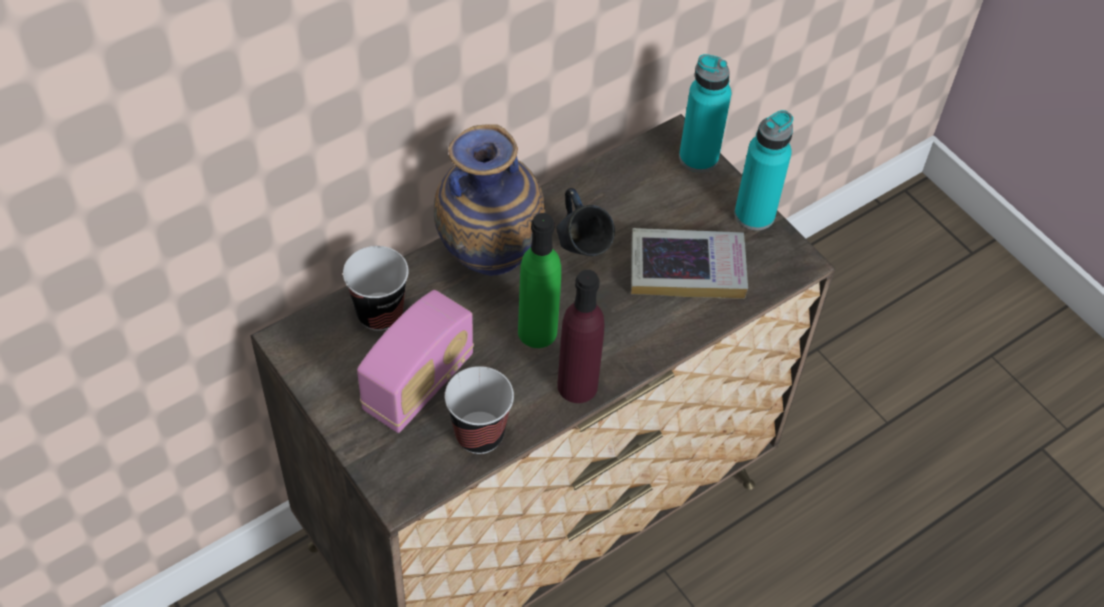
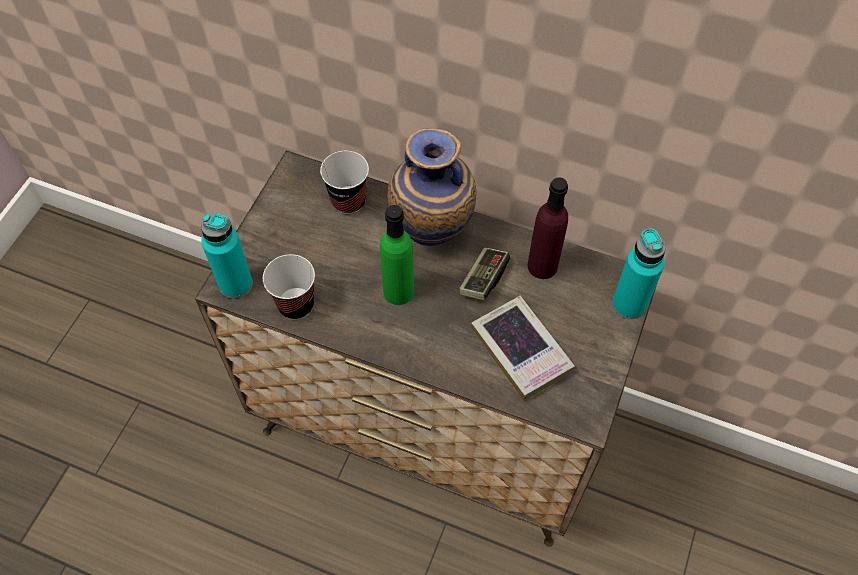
camera: 60 degrees right, 5 degrees up
(418, 384) = (310, 251): radio -> none
(577, 386) = (372, 338): purple bottle -> purple bottle (542, 266)
(580, 251) = (483, 279): blue mug -> game controller
(754, 215) = (607, 368): turquoise bottle -> turquoise bottle (235, 284)

